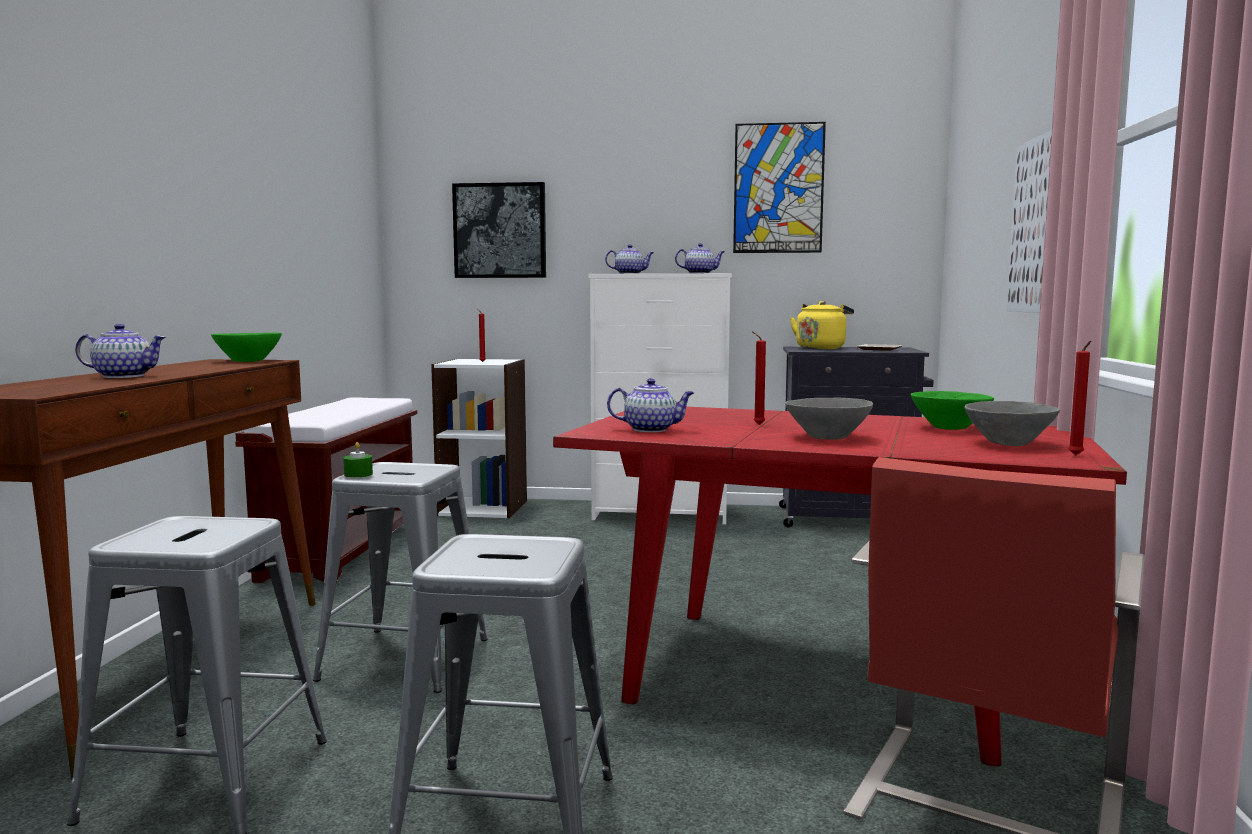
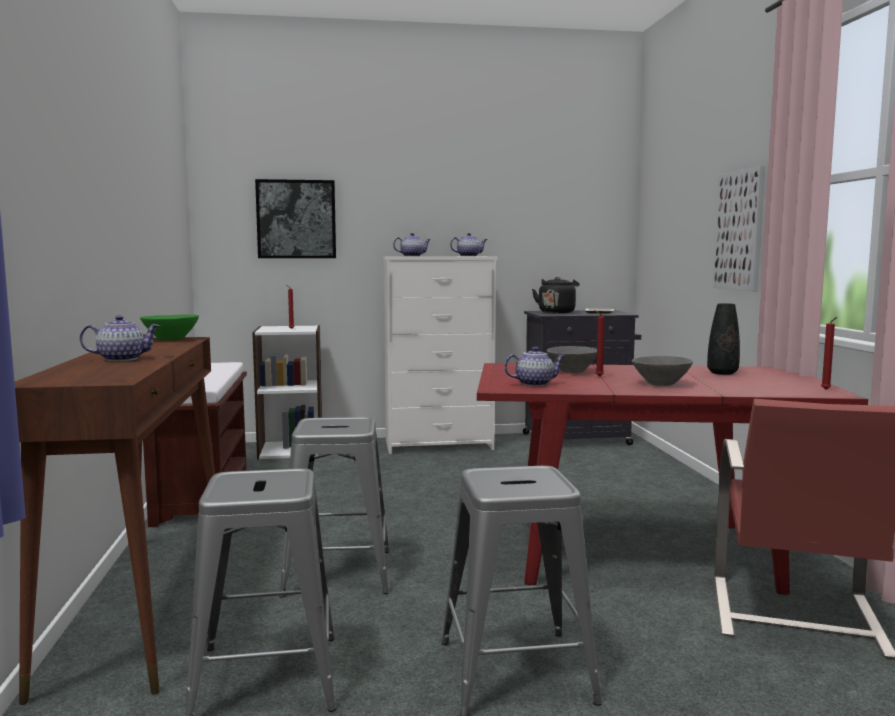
camera: 15 degrees left, 0 degrees up
(358, 474) = (308, 429): green candle -> none
(778, 188) = (518, 190): picture -> none
(821, 348) = (557, 312): yellow kettle -> black kettle
(950, 427) = (722, 373): green bowl -> black vase
(1007, 443) = (775, 383): grey bowl -> grey bowl (572, 371)

